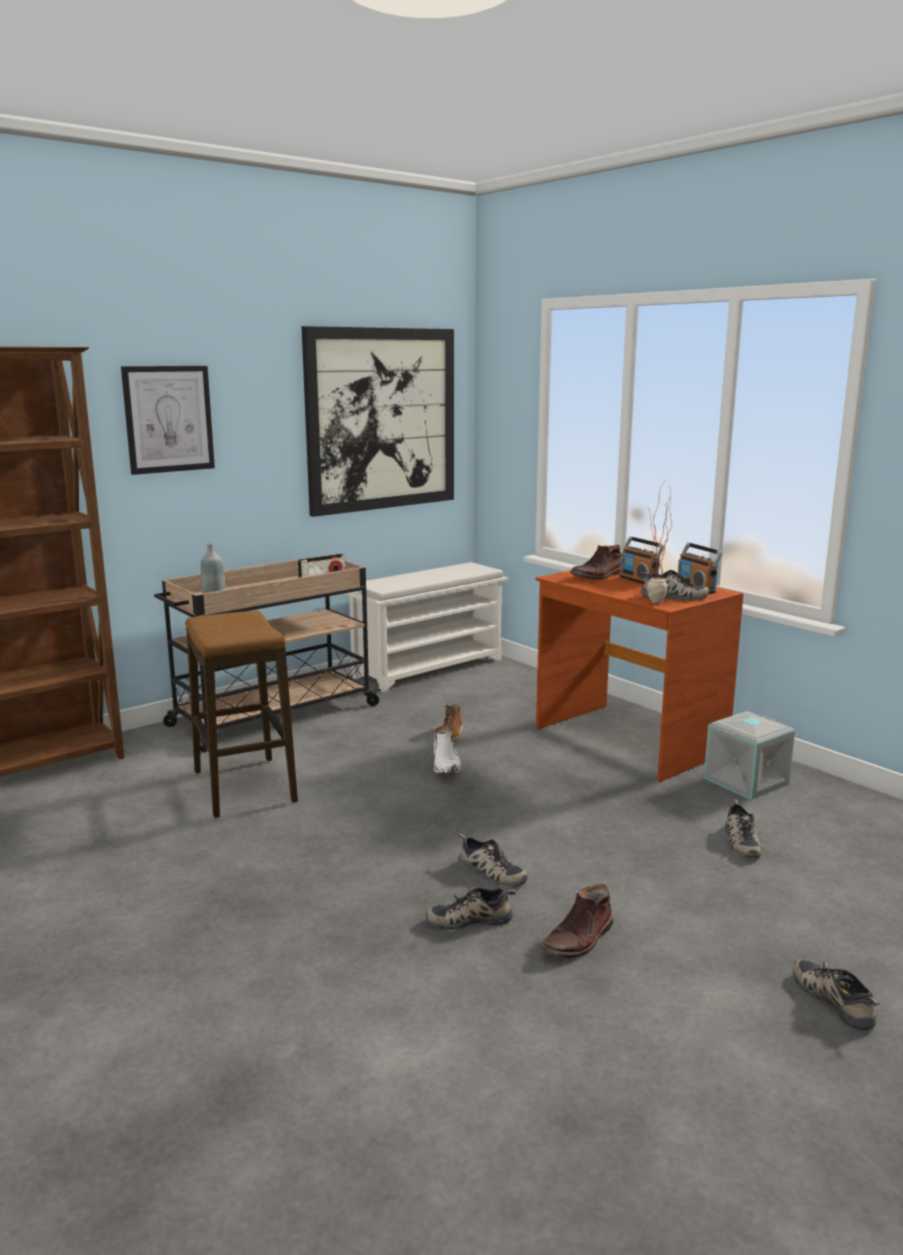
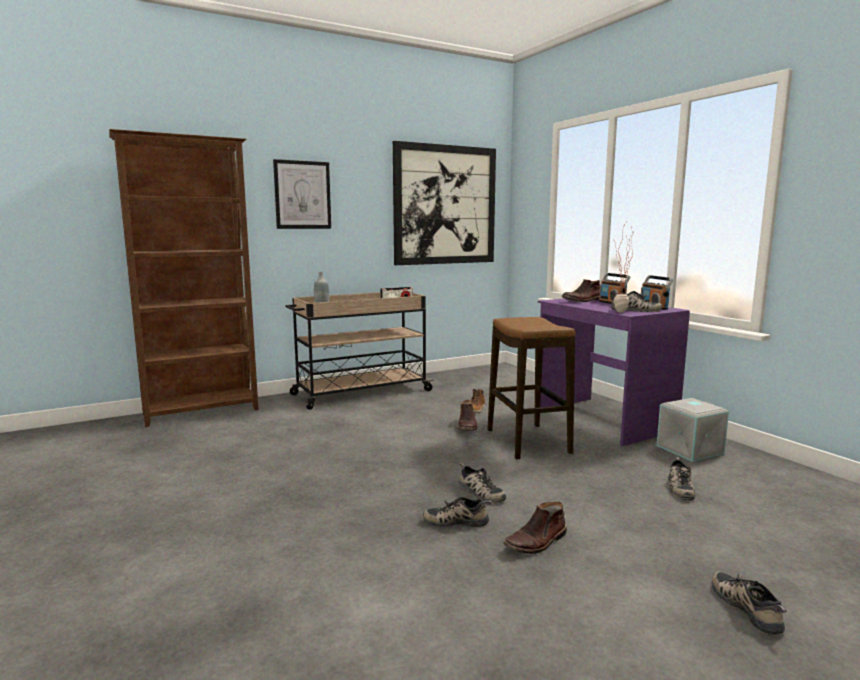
camera: 10 degrees right, 5 degrees down
(244, 787) = (327, 430): stool -> stool (527, 441)
(429, 668) = (472, 373): white shoe rack -> none
(446, 764) = (467, 426): white boot -> brown boot
(627, 740) = (602, 420): brown desk -> purple desk

